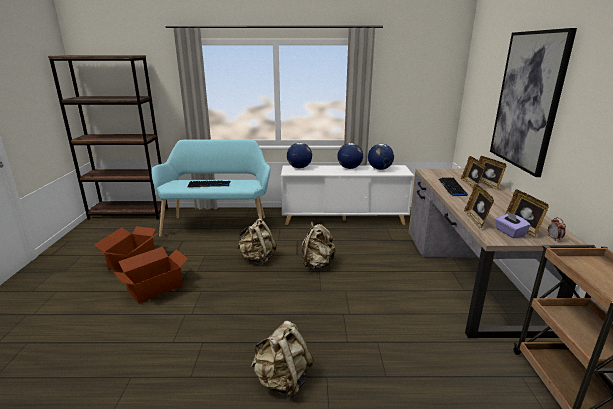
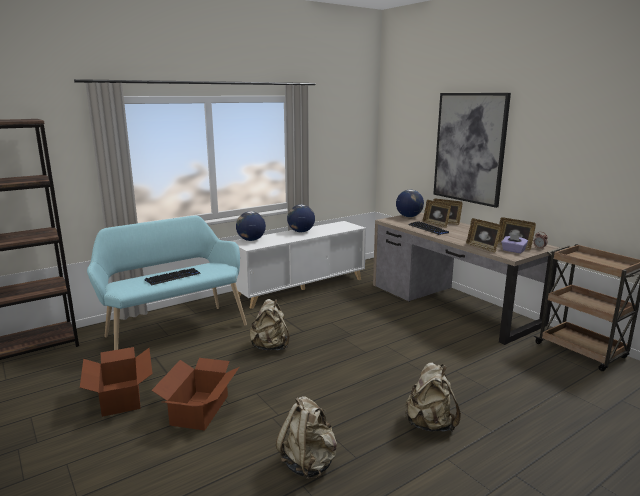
camera: 35 degrees left, 5 degrees down
(317, 264) = (334, 333): beige backpack -> beige backpack (309, 463)
(380, 169) = (329, 227): globe -> globe (409, 216)

